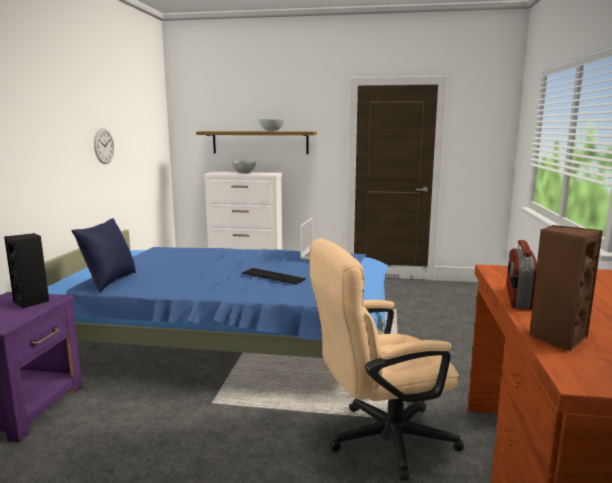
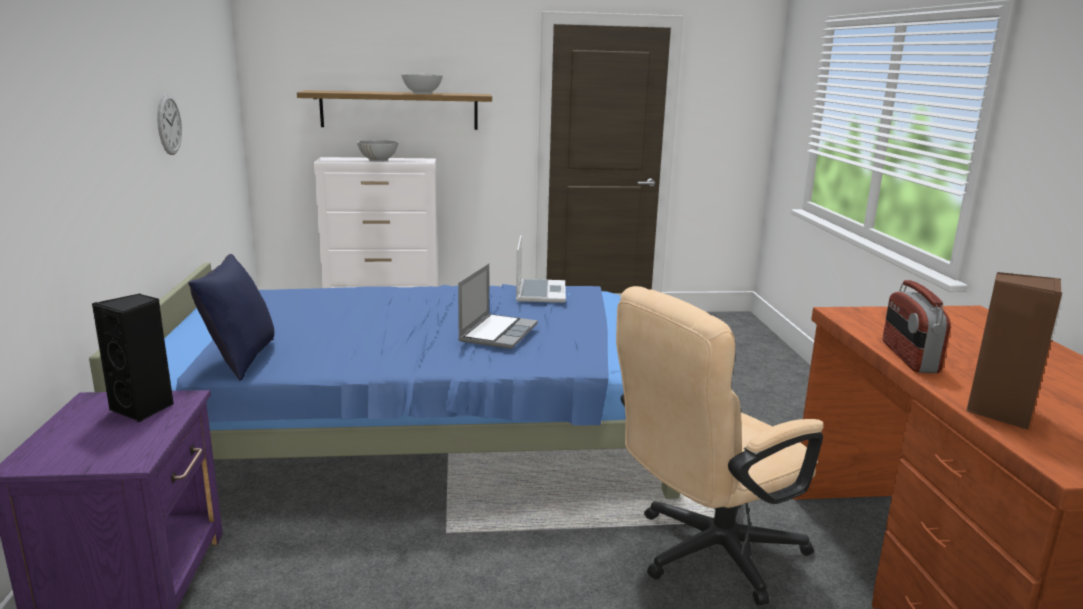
camera: 15 degrees left, 5 degrees up
(272, 276) = (497, 333): keyboard -> laptop

